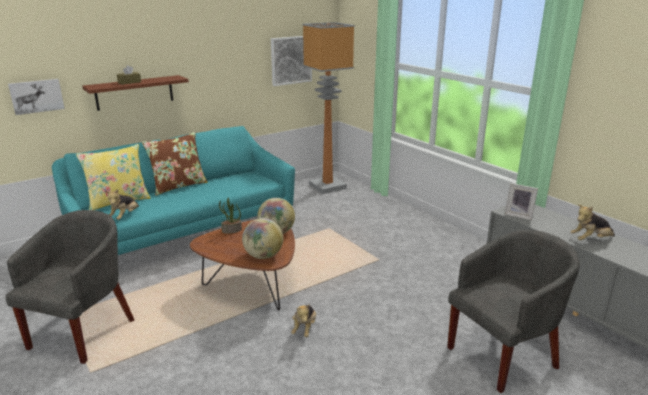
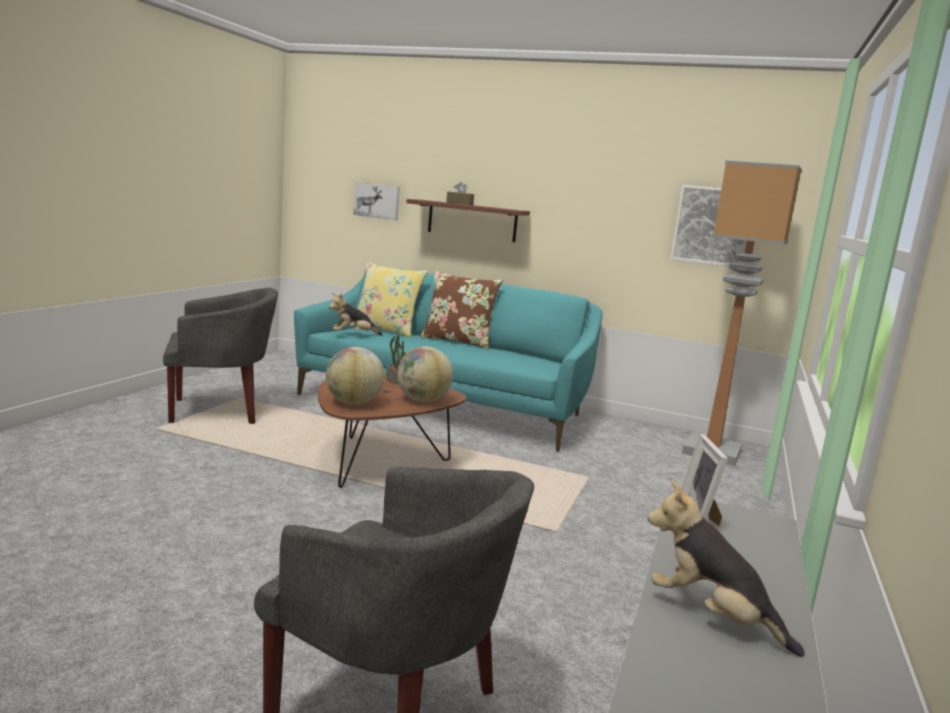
camera: 55 degrees right, 10 degrees down
(304, 329) = (313, 512): plush toy -> none

